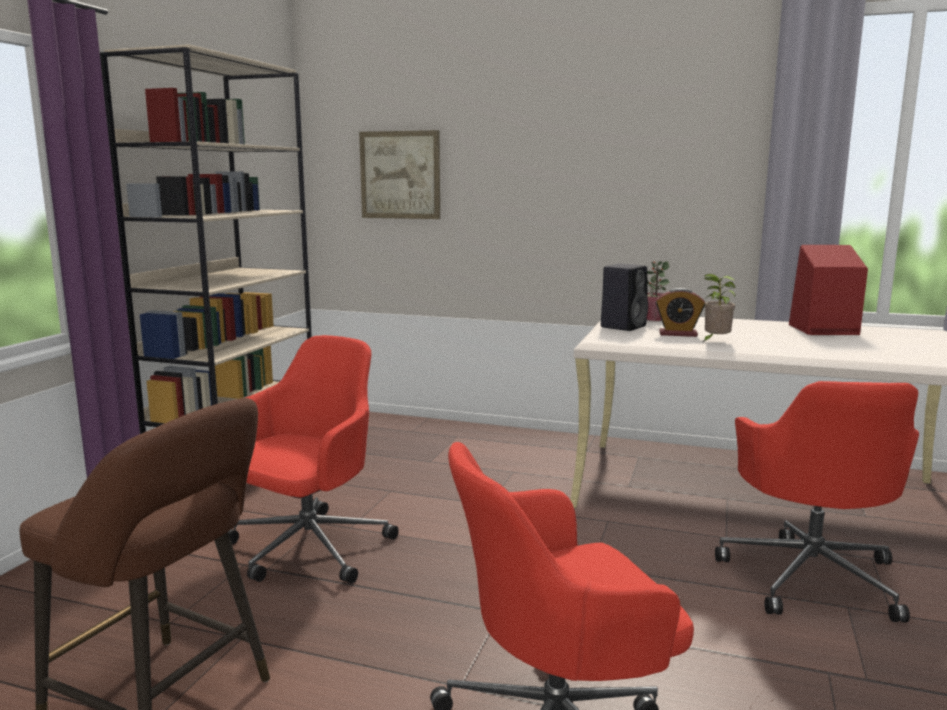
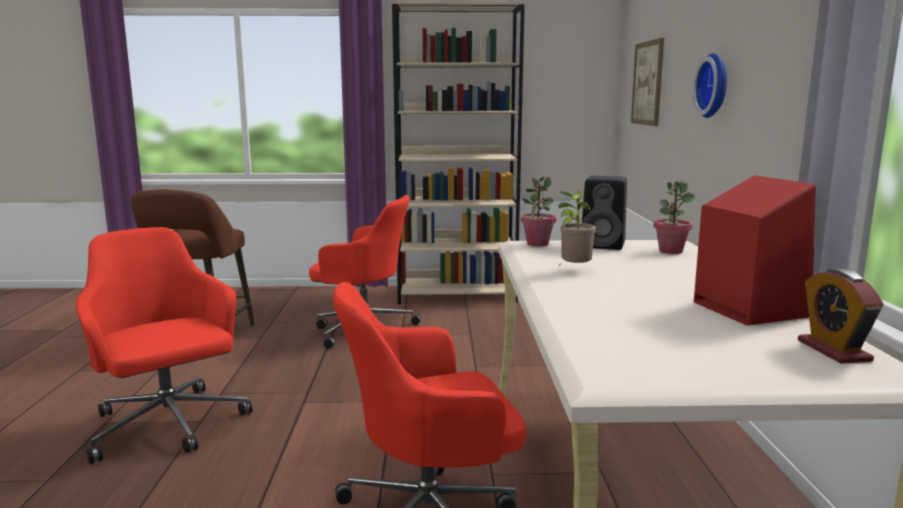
camera: 70 degrees right, 0 degrees up
(572, 181) = (715, 85): none -> wall clock
(607, 338) = (537, 244): none -> potted plant
(678, 334) = (595, 259): alarm clock -> alarm clock (833, 350)

